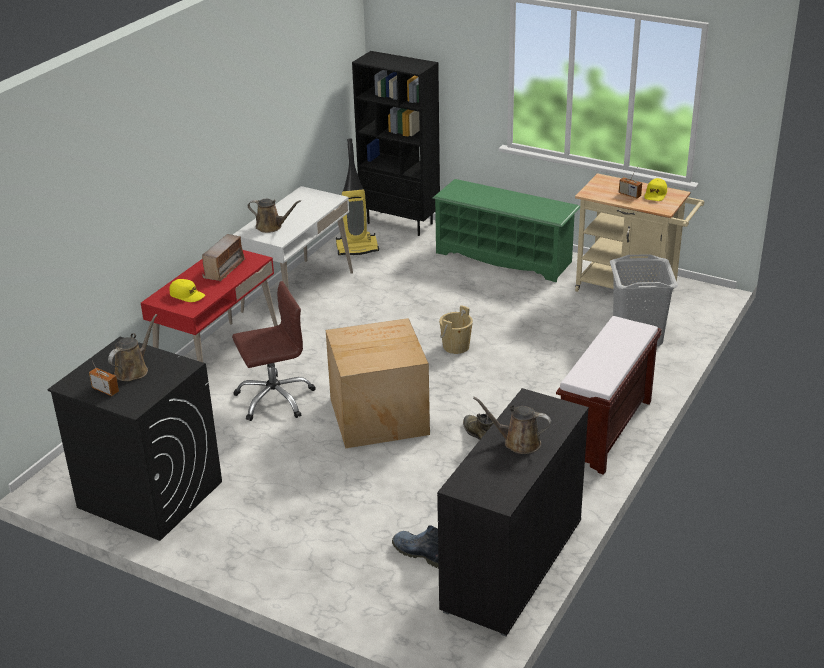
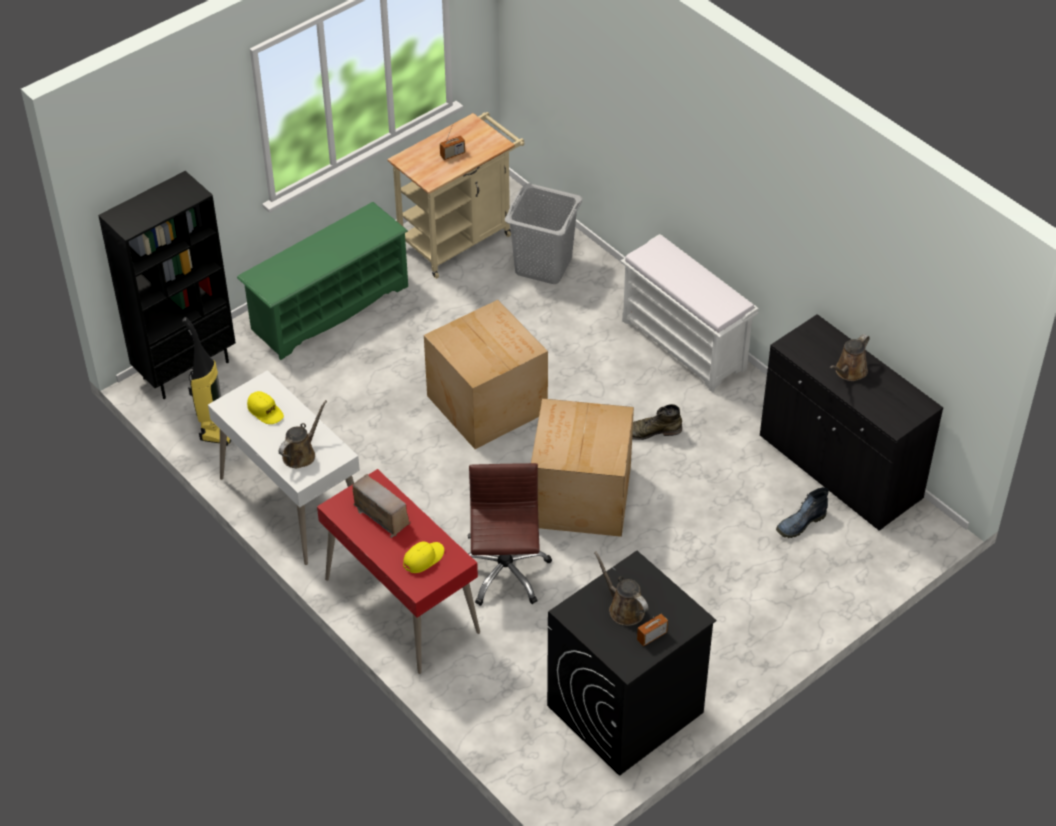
camera: 70 degrees left, 15 degrees up
(456, 346) = (487, 402): beige bucket -> cardboard box
(605, 431) = (685, 345): brown bench -> white bench
(655, 195) = (464, 137): yellow cap -> yellow cap (265, 411)

